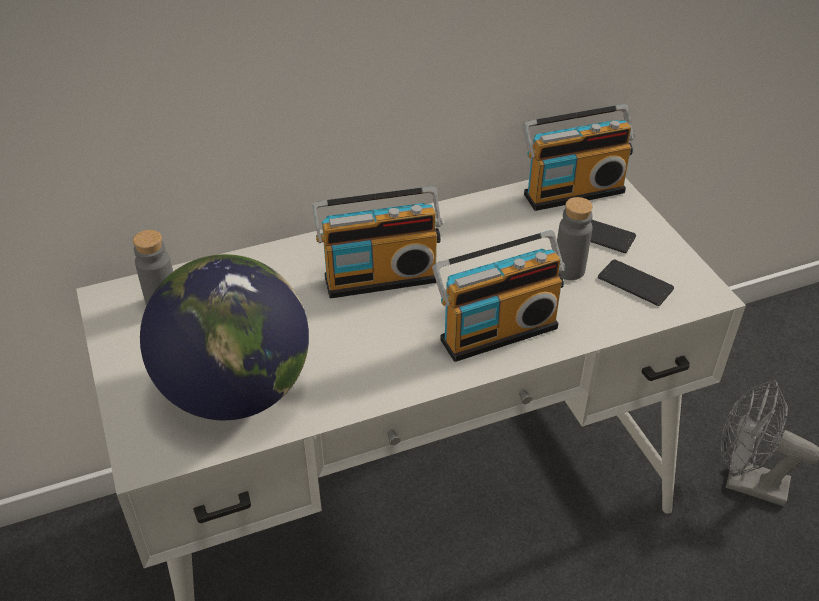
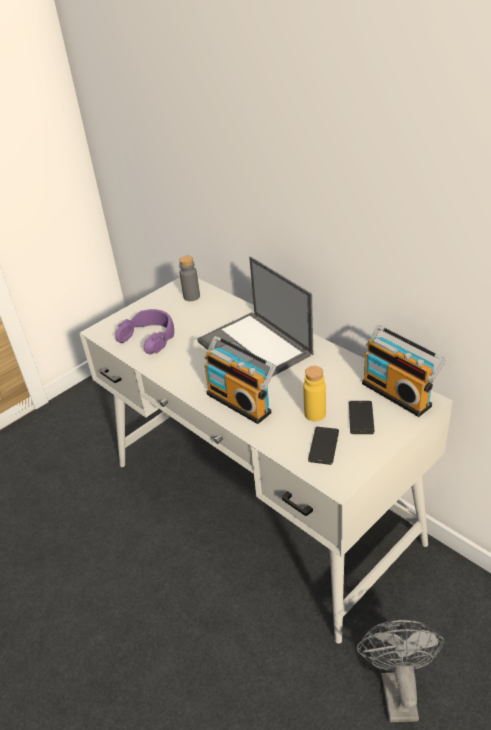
camera: 70 degrees right, 5 degrees down
(237, 390) = (149, 337): globe -> purple headphones
(380, 276) = (256, 348): radio -> laptop
(569, 270) = (315, 414): grey bottle -> yellow bottle

